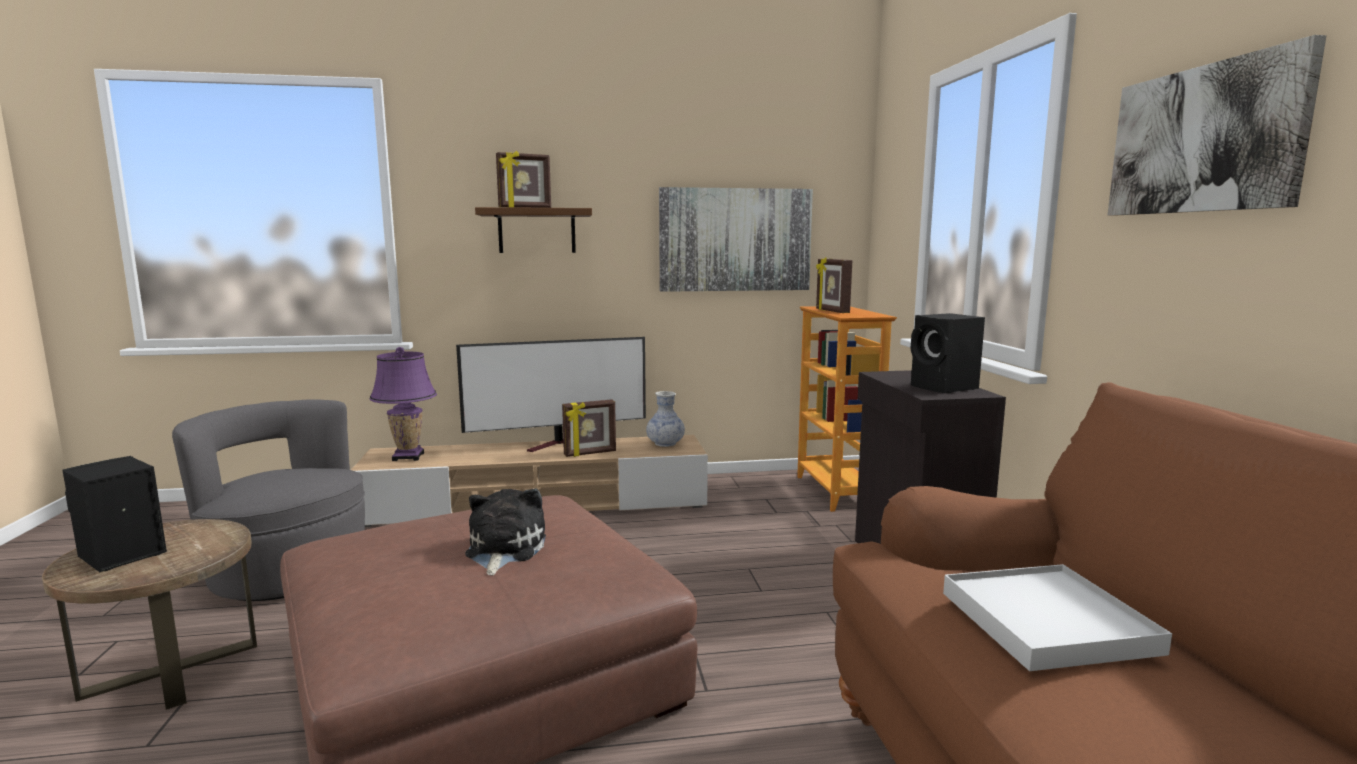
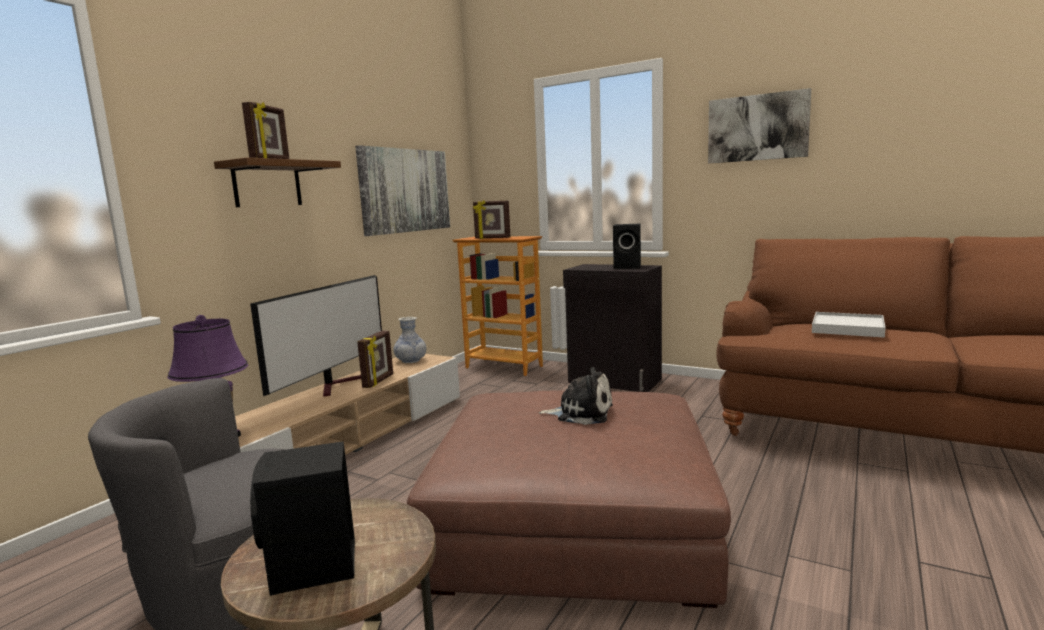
camera: 50 degrees left, 0 degrees up
(503, 550) = (581, 413): plush toy -> plush toy turned 150 degrees clockwise

